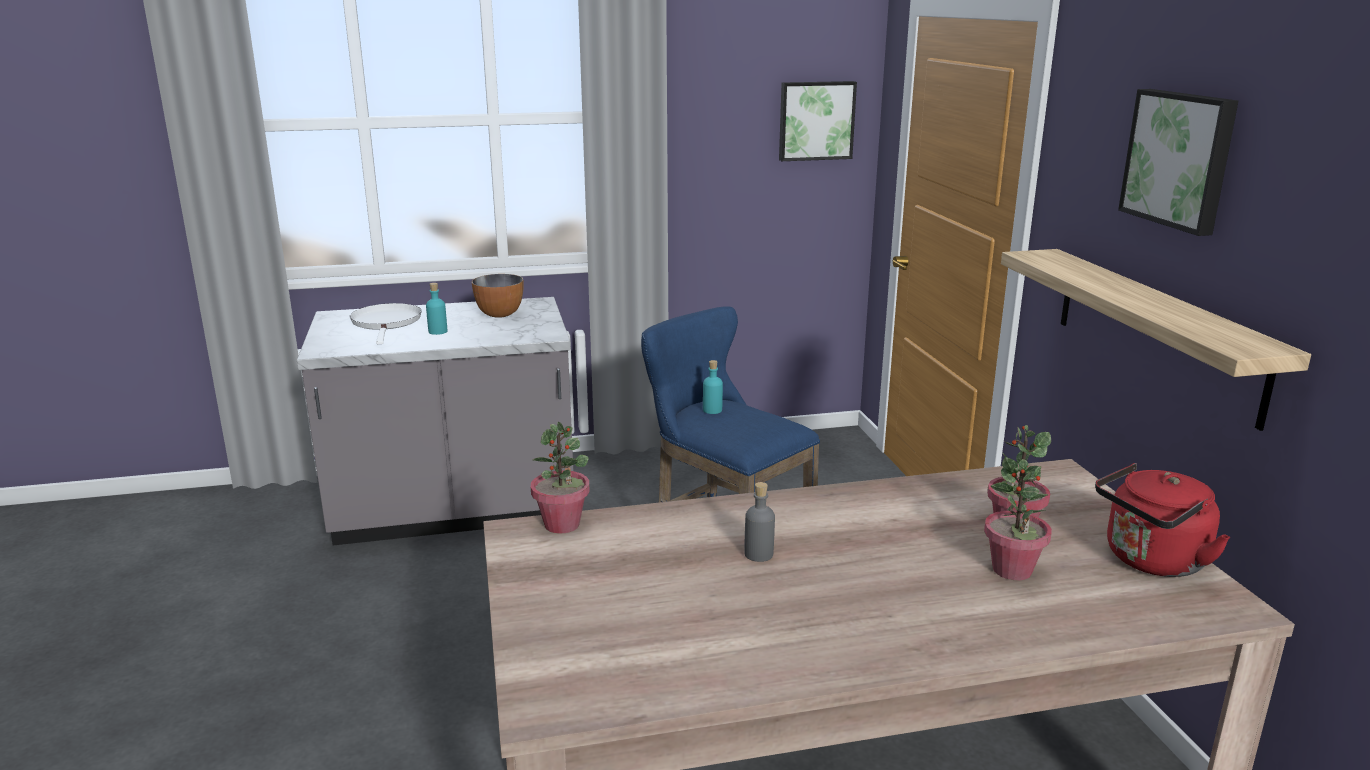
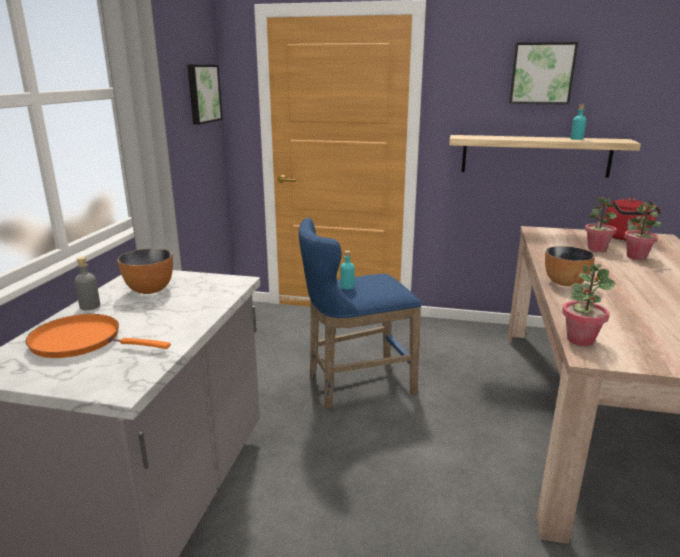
camera: 65 degrees left, 0 degrees up
(386, 323) = (82, 341): white frying pan -> orange frying pan
(438, 331) = (157, 320): turquoise bottle -> turquoise bottle (576, 139)
(758, 554) = (623, 296): grey bottle -> grey bottle (90, 306)
(775, 508) = (565, 283): none -> bowl

